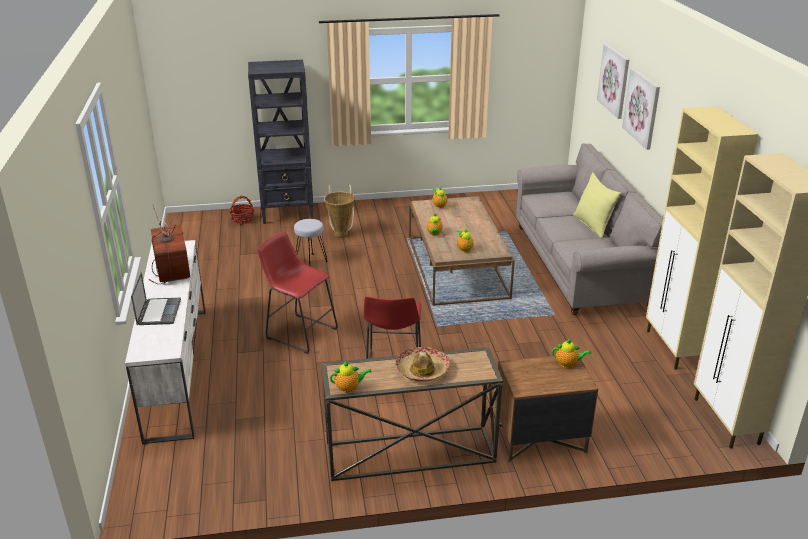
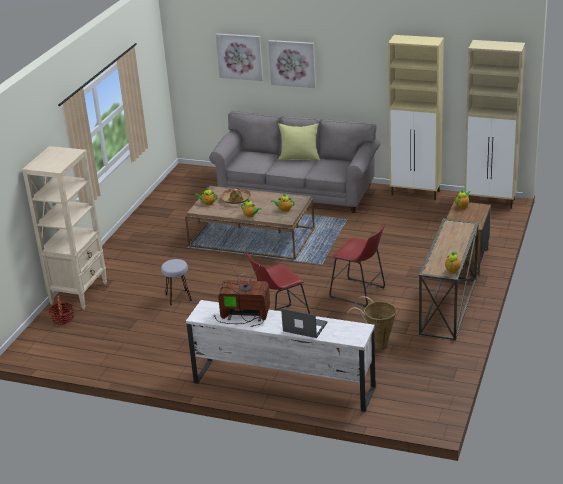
camera: 60 degrees left, 0 degrees up
(288, 213) = (79, 293): black bookcase -> beige bookcase
(341, 233) = (145, 274): basket -> basket (377, 345)
(422, 370) = (451, 243): hat -> hat (236, 199)

